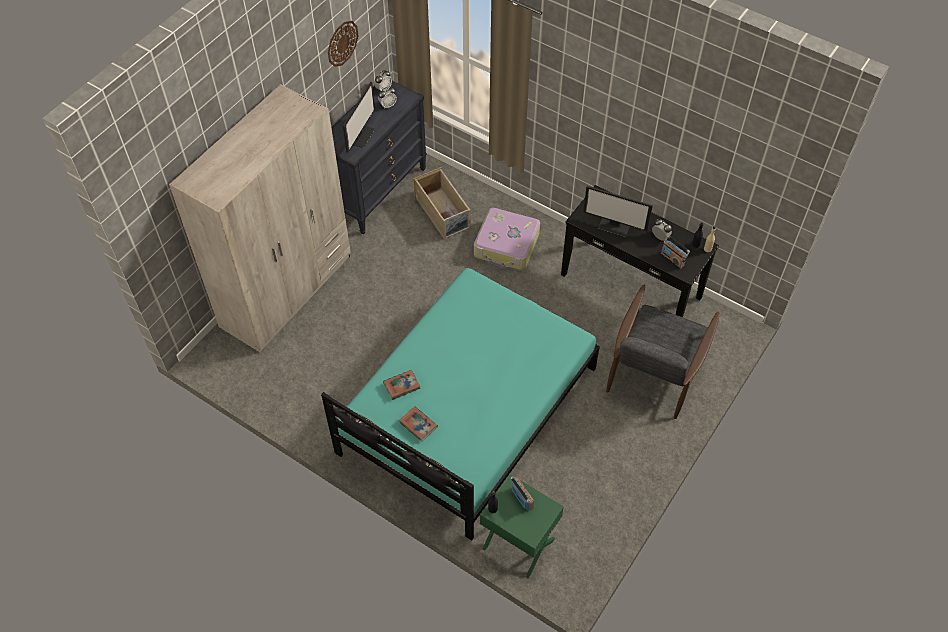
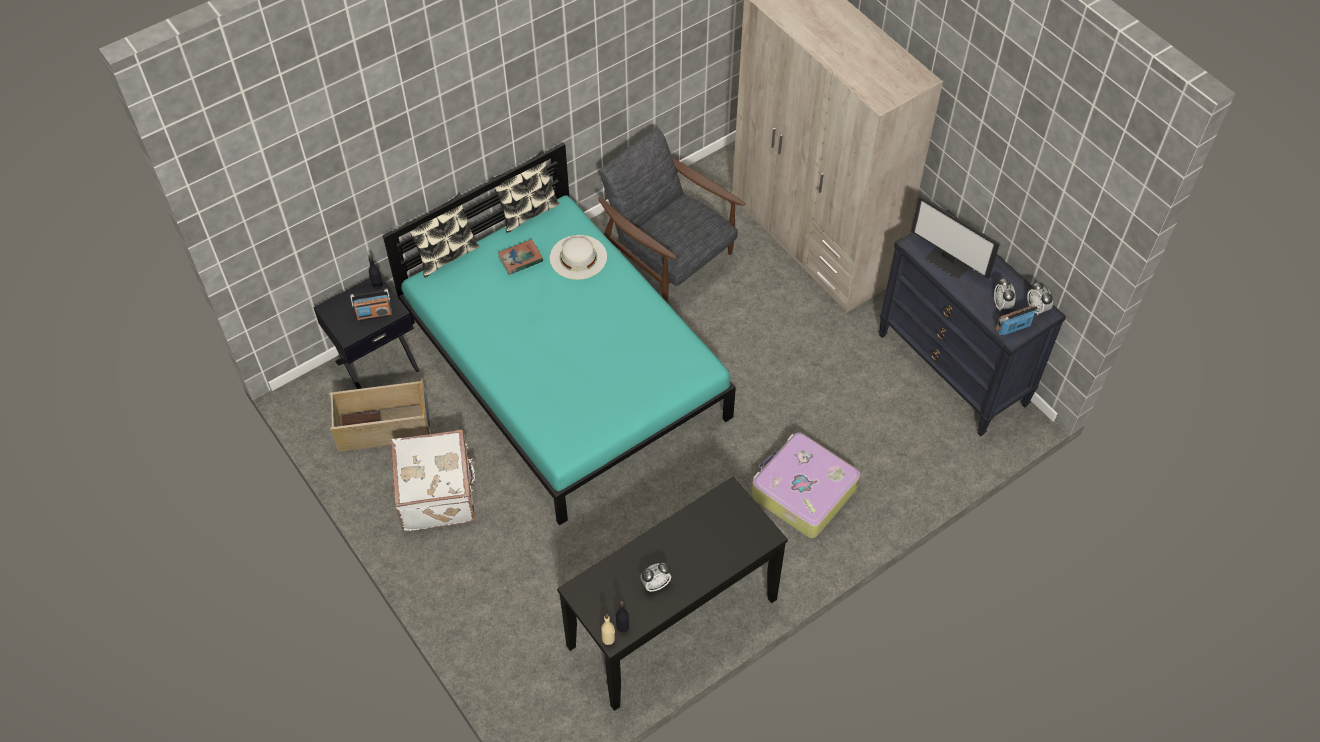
camera: 110 degrees right, 0 degrees up
(342, 43) = (1038, 184): wall clock -> none
(401, 386) = (578, 257): book -> white hat
(443, 213) = (887, 434): beige storage box -> beige storage box (383, 428)
(518, 544) = (376, 364): green nightstand -> black nightstand
(608, 451) = (438, 494): none -> white suitcase
(614, 226) = (699, 533): monitor -> none
(655, 371) = (522, 594): grey armchair -> grey armchair (668, 256)
(672, 259) = (609, 583): radio -> radio (1013, 328)

